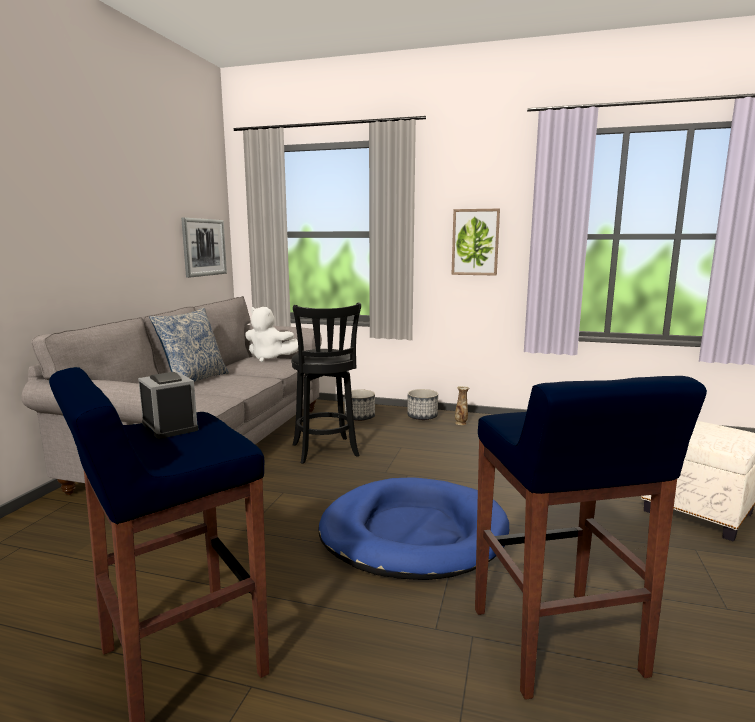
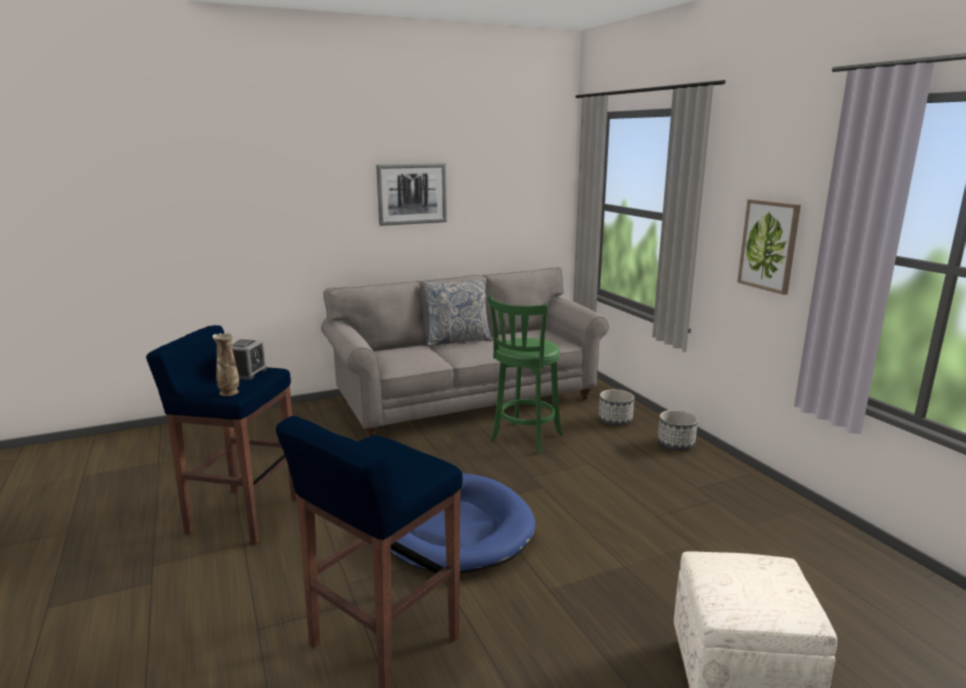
camera: 50 degrees right, 5 degrees up
(204, 247) = (530, 216): picture -> picture (412, 194)
(269, 358) = (546, 335): white plush toy -> none
(325, 452) = (524, 439): black stool -> green stool
(461, 423) = (701, 468): vase -> vase (229, 392)

